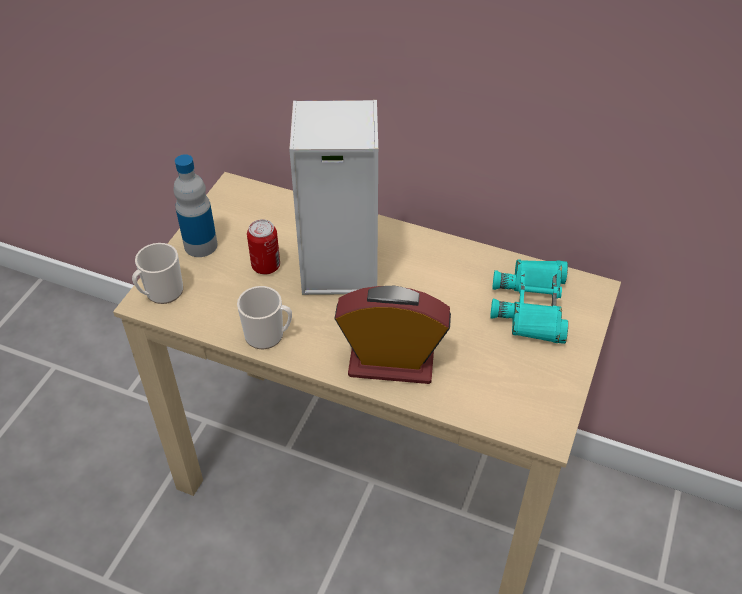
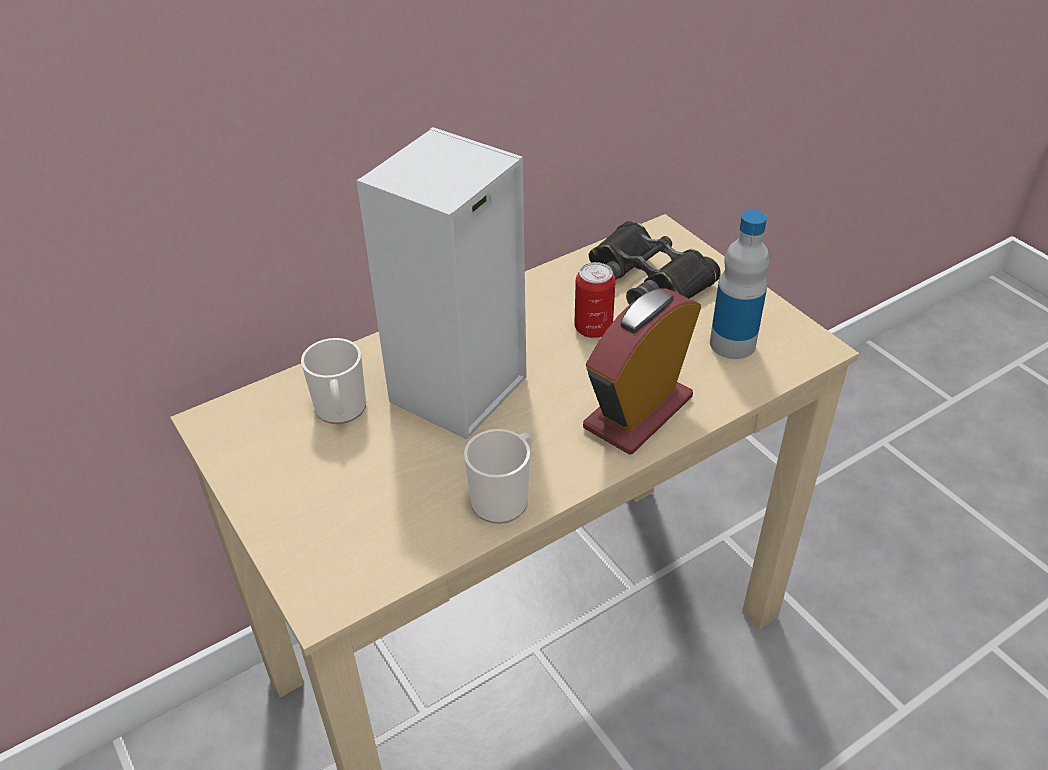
camera: 55 degrees left, 5 degrees down
(161, 293) = (325, 577): mug -> mug (341, 411)
(200, 245) = (281, 497): bottle -> bottle (732, 344)
(266, 266) = (386, 450): can -> can (593, 328)
(532, 306) = (646, 279): turquoise binoculars -> black binoculars

